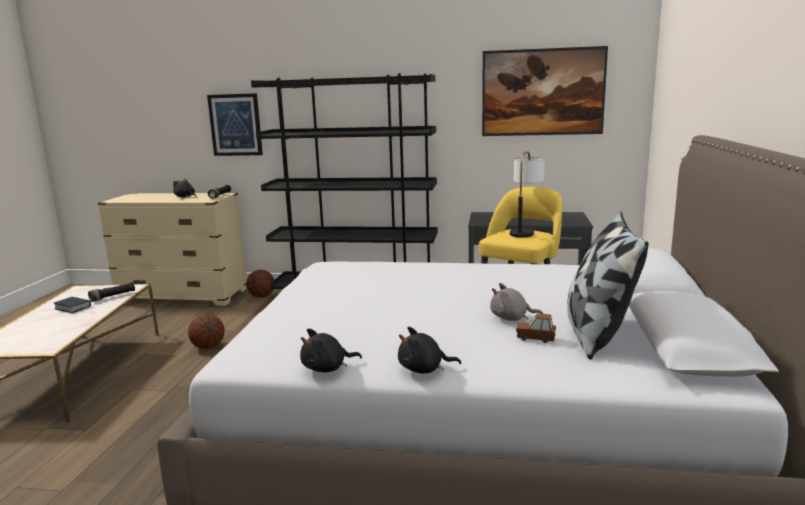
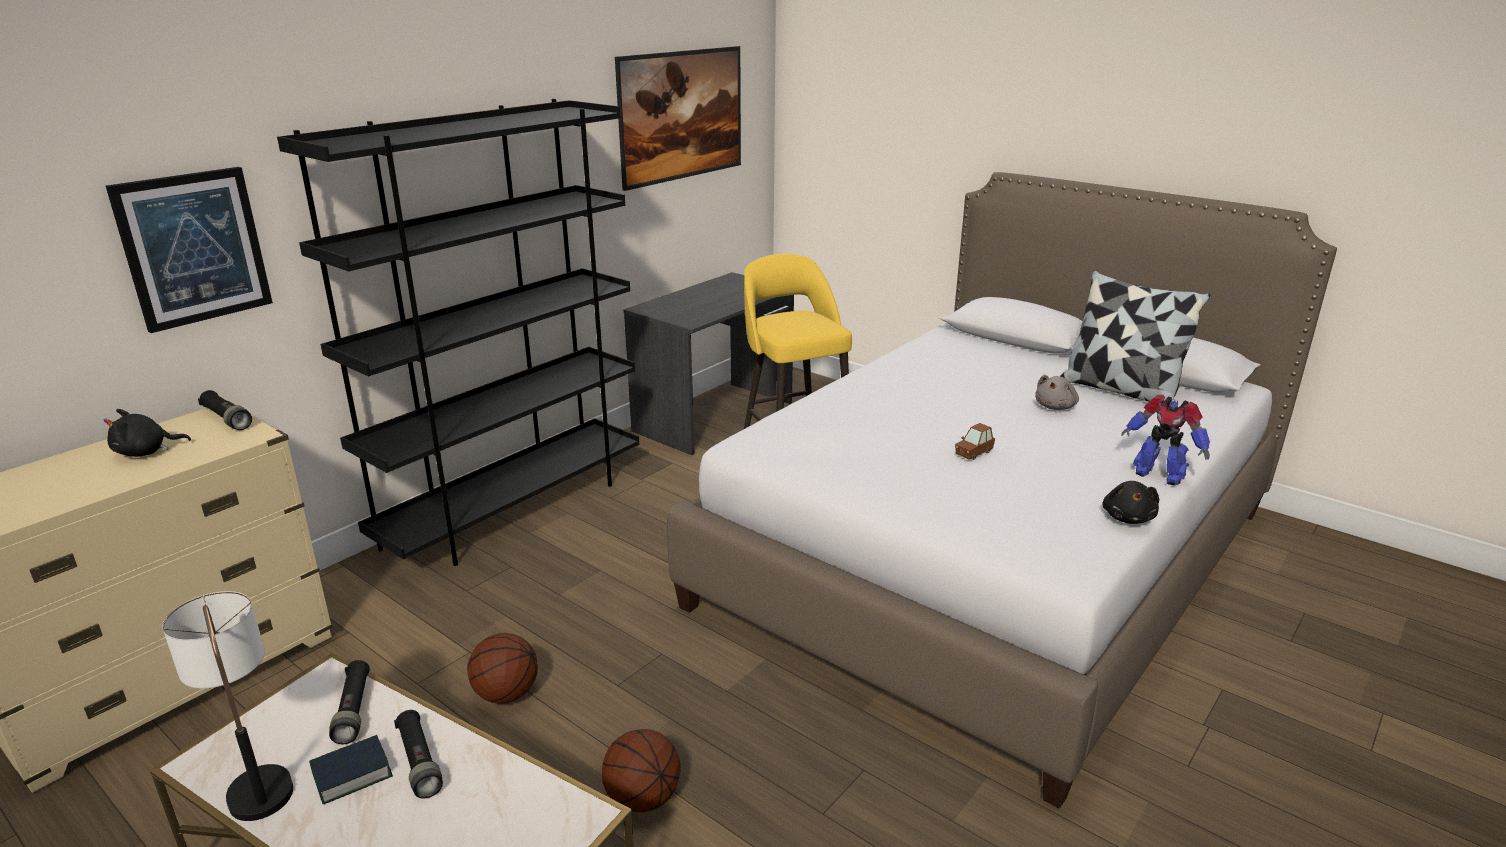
camera: 60 degrees left, 10 degrees up
(82, 314) = (419, 762): none -> black flashlight
(261, 296) = (346, 588): basketball -> basketball (642, 798)
(424, 369) = (1158, 474): black plush toy -> toy robot
(525, 231) = (789, 315): table lamp -> table lamp (255, 773)
(535, 338) = (1114, 413): brown toy car -> brown toy car (973, 453)

